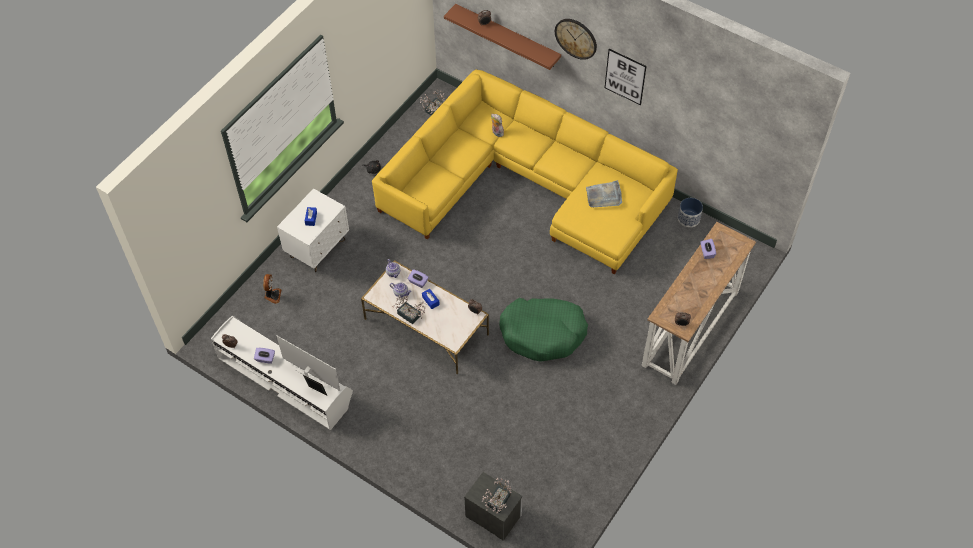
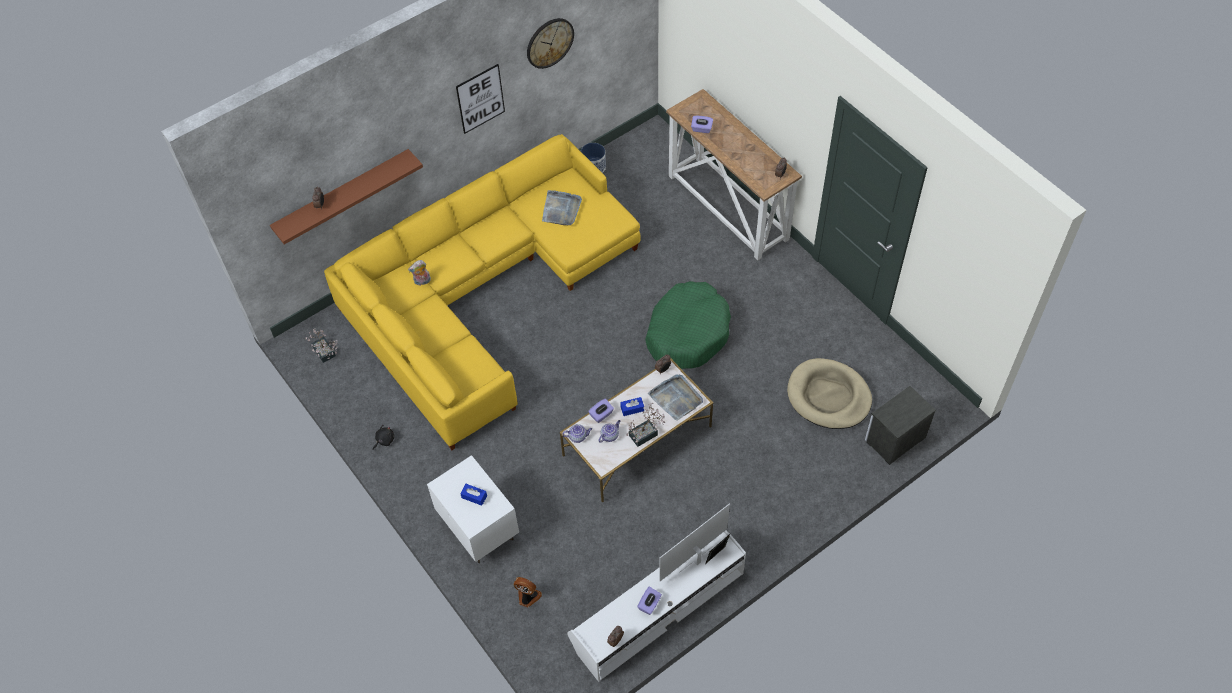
camera: 70 degrees left, 0 degrees up
(451, 327) = (676, 398): none -> grey tray
(497, 503) = (912, 410): potted plant -> none
(518, 454) = (828, 396): none -> beige dog bed
(576, 38) = (418, 113): wall clock -> wall clock (549, 42)

